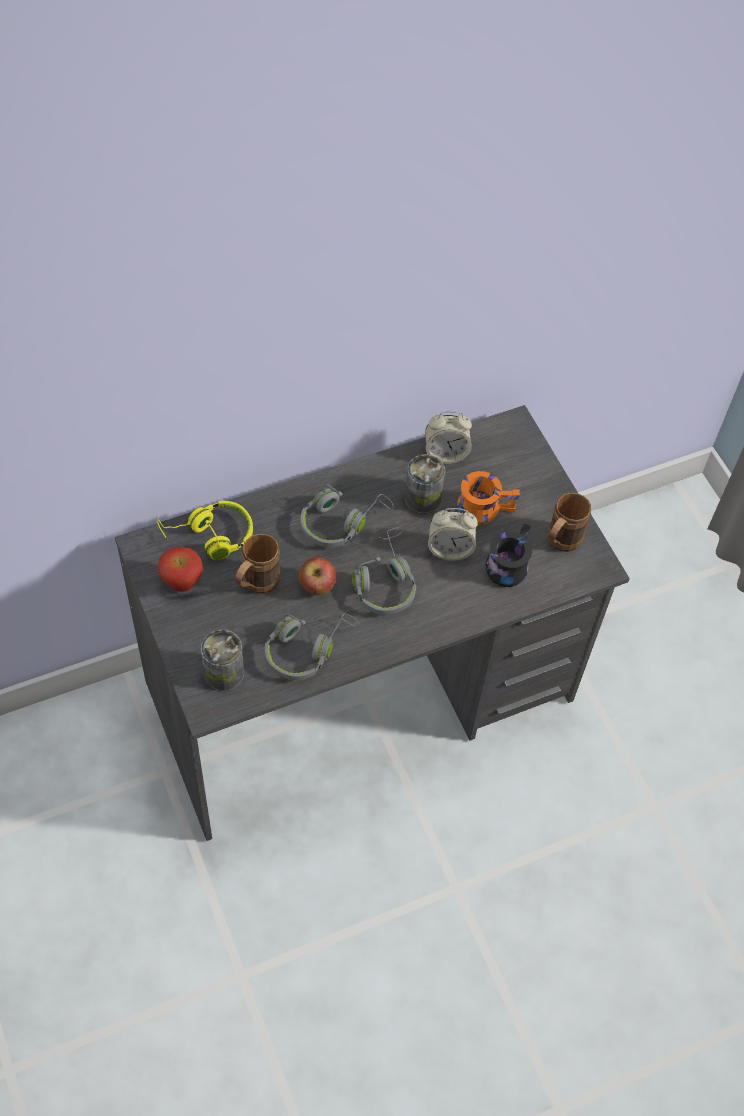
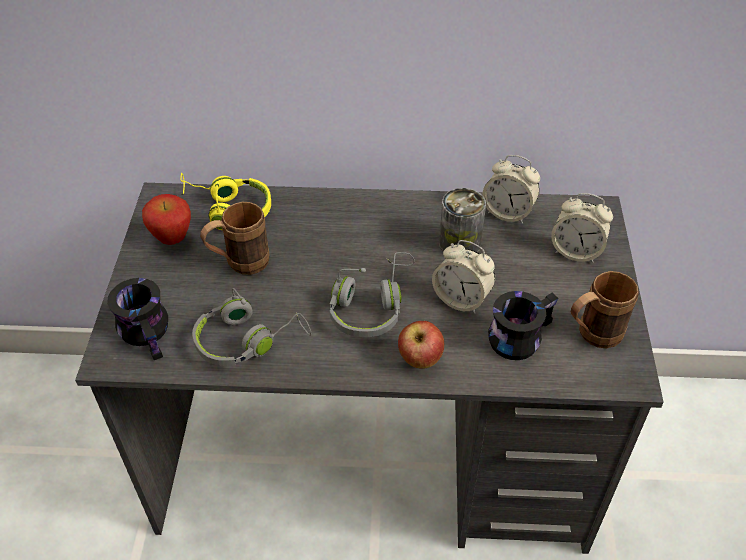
camera: 30 degrees right, 10 degrees down
(224, 673) = (150, 331): can -> black mug
(317, 587) = (298, 287): apple -> apple (420, 360)
(341, 521) = (362, 237): grey headphones -> none
(484, 506) = (522, 272): orange mug -> none
(515, 471) = (576, 251): none -> alarm clock

